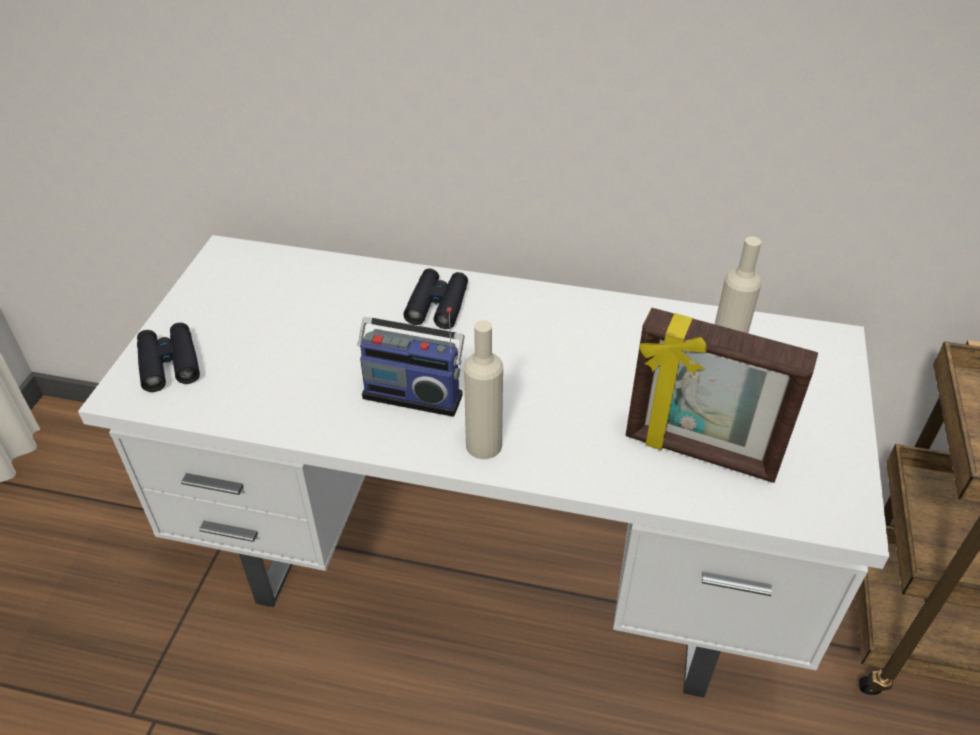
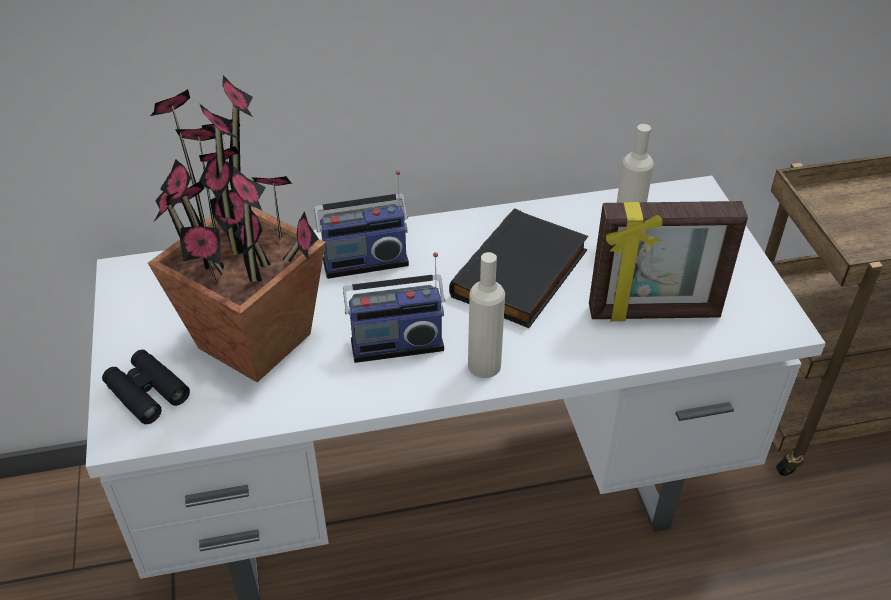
camera: 25 degrees left, 0 degrees up
(287, 349) = (254, 342): none -> potted plant
(437, 305) = (364, 260): black binoculars -> radio
(582, 367) = (522, 275): none -> black book

